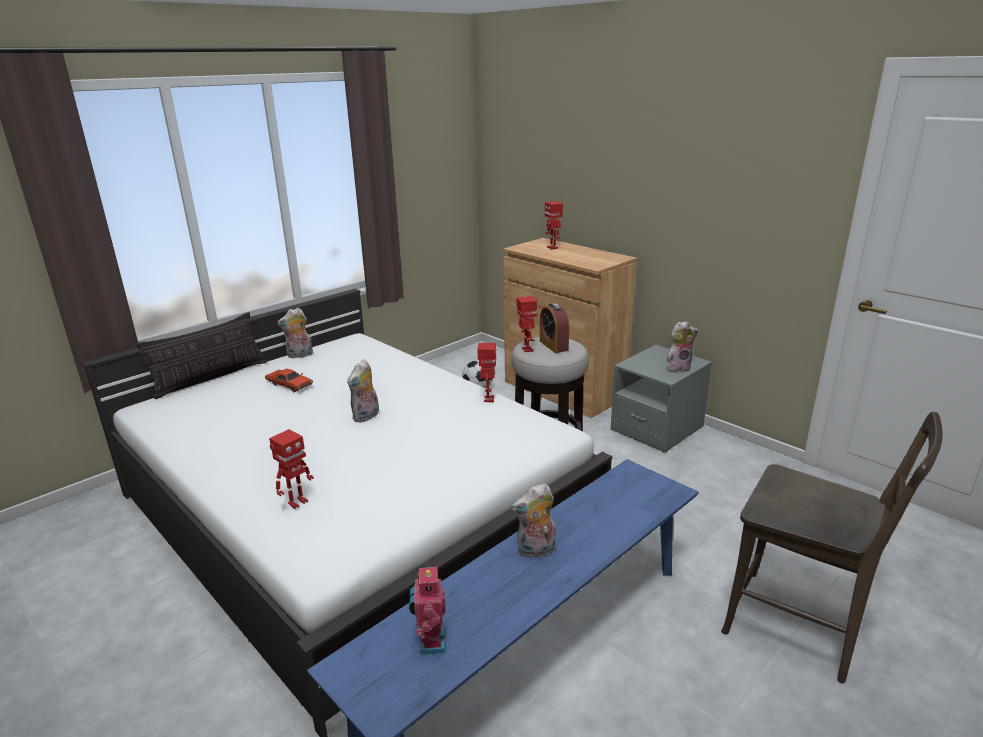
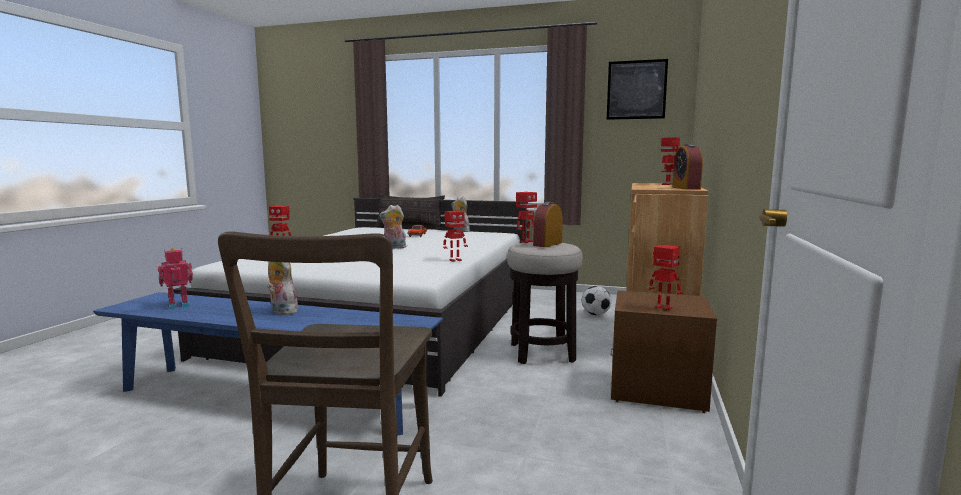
camera: 60 degrees right, 15 degrees down
(429, 130) = (636, 90): none -> picture
(610, 256) = (686, 188): none -> alarm clock
(657, 429) = (657, 390): grey nightstand -> brown nightstand
(678, 368) = (663, 308): plush toy -> toy robot

